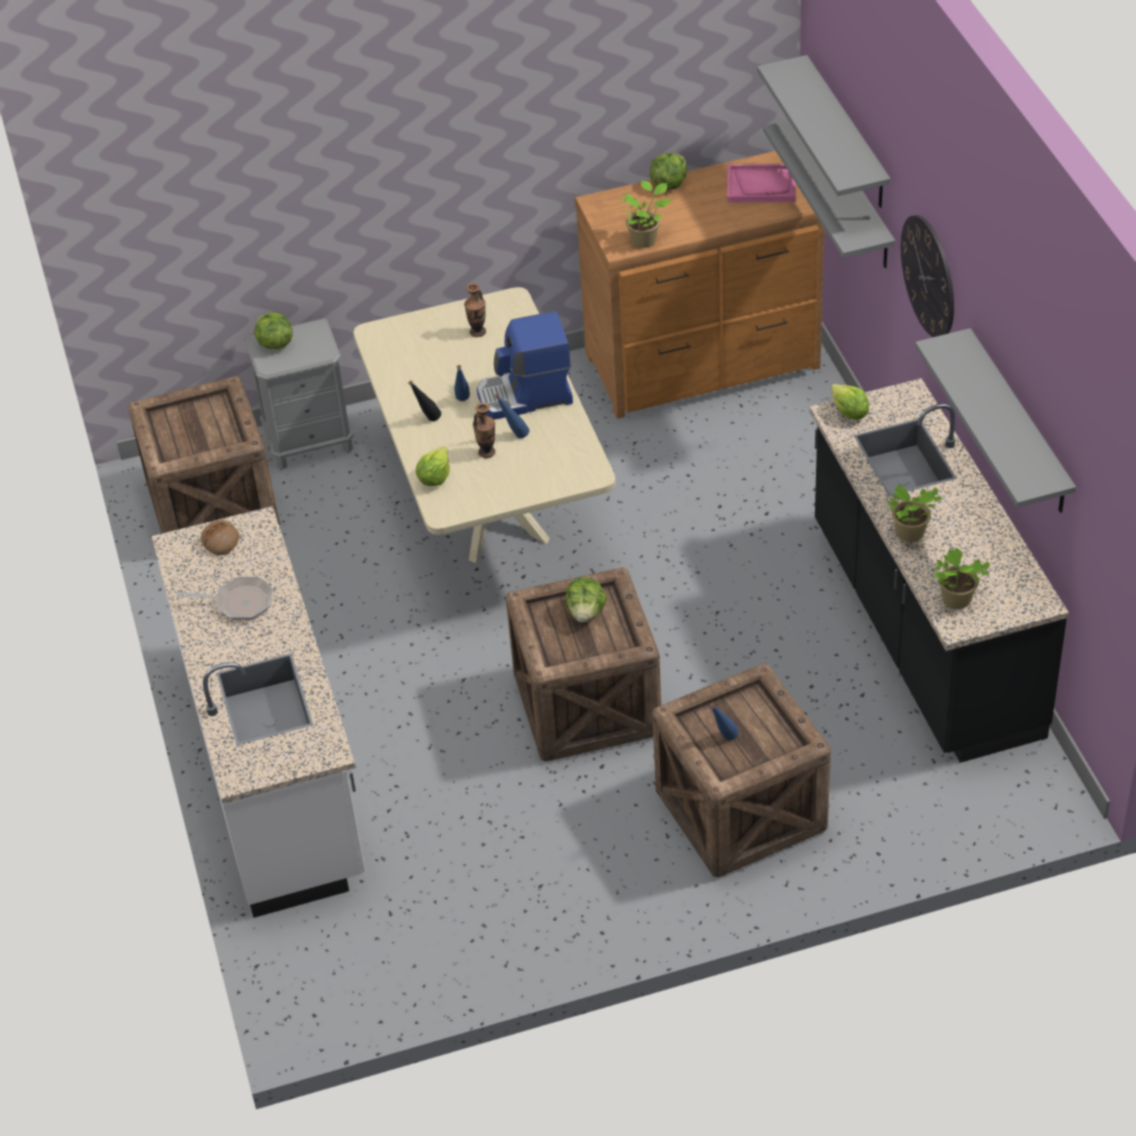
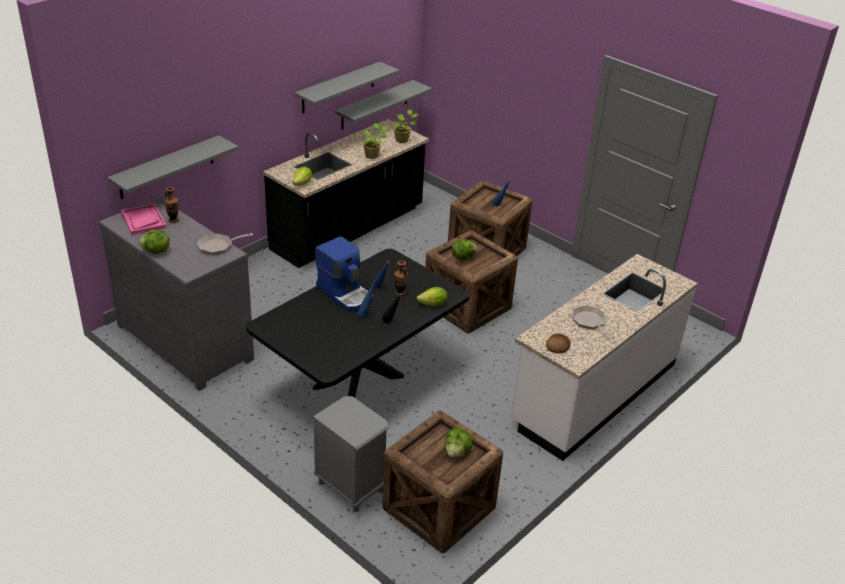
camera: 125 degrees left, 10 degrees down
(274, 344) = (354, 429): lettuce -> lettuce (457, 452)
(477, 332) = (300, 329): vase -> vase (173, 220)
(492, 510) = (359, 382): beige dining table -> black dining table
(645, 239) = (218, 246): potted plant -> frying pan
(704, 363) = (187, 341): brown dresser -> grey dresser
(846, 134) = (153, 138): grey shelf -> grey shelf (375, 105)
(928, 276) = (254, 113): wall clock -> none

